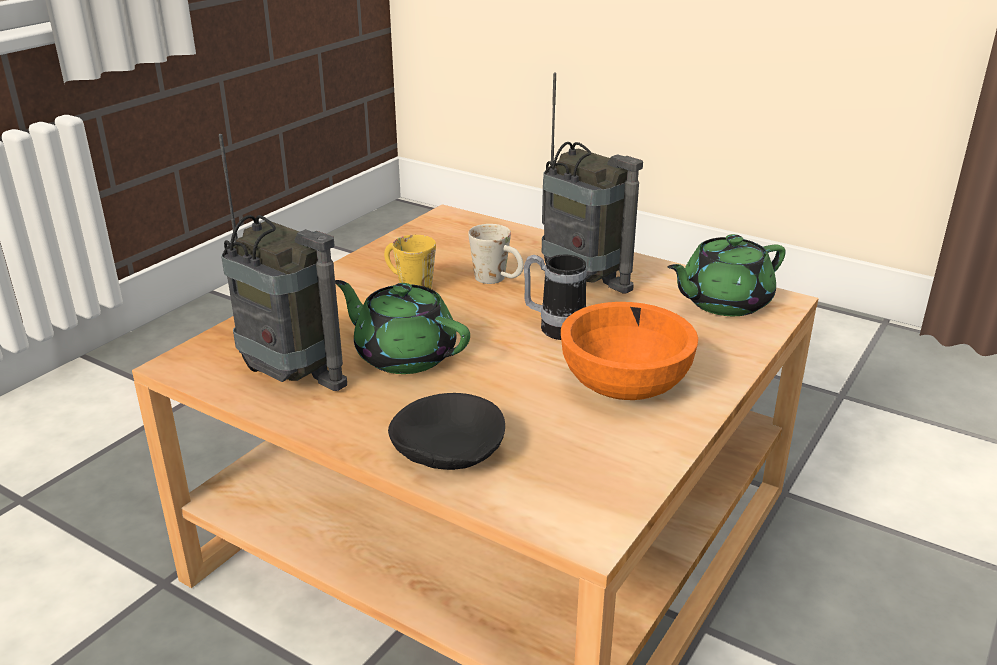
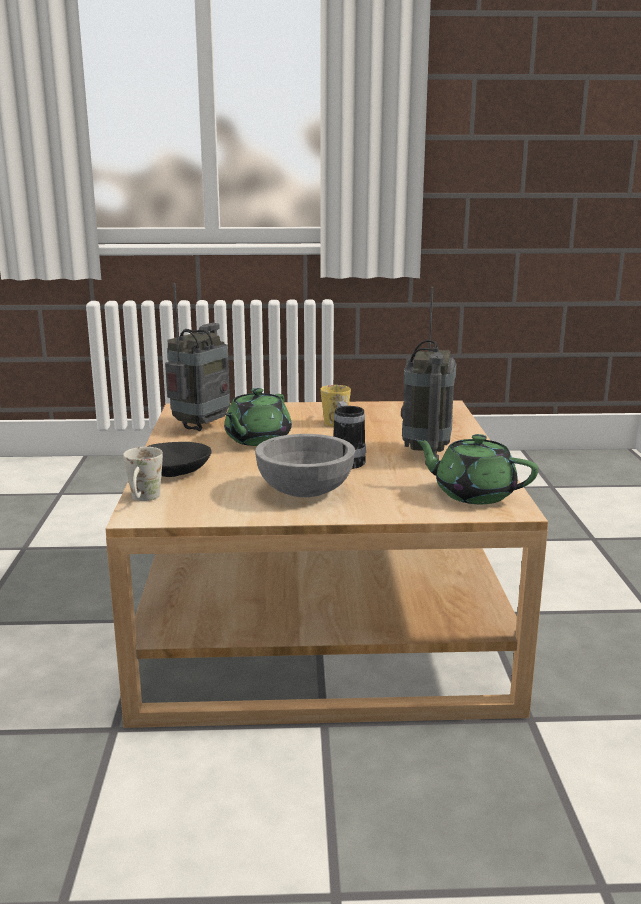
camera: 55 degrees right, 10 degrees down
(290, 375) = (201, 426): radio -> radio turned 150 degrees counterclockwise
(404, 355) = (257, 440): green teapot -> green teapot turned 150 degrees counterclockwise
(498, 280) = (383, 435): white mug -> white mug (144, 499)
(625, 386) = (305, 492): orange bowl -> grey bowl

